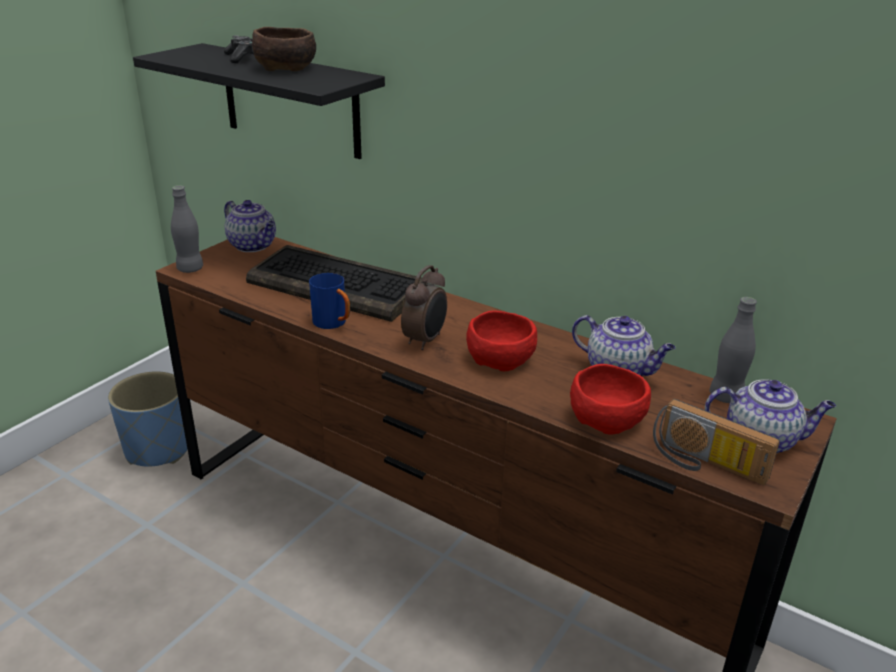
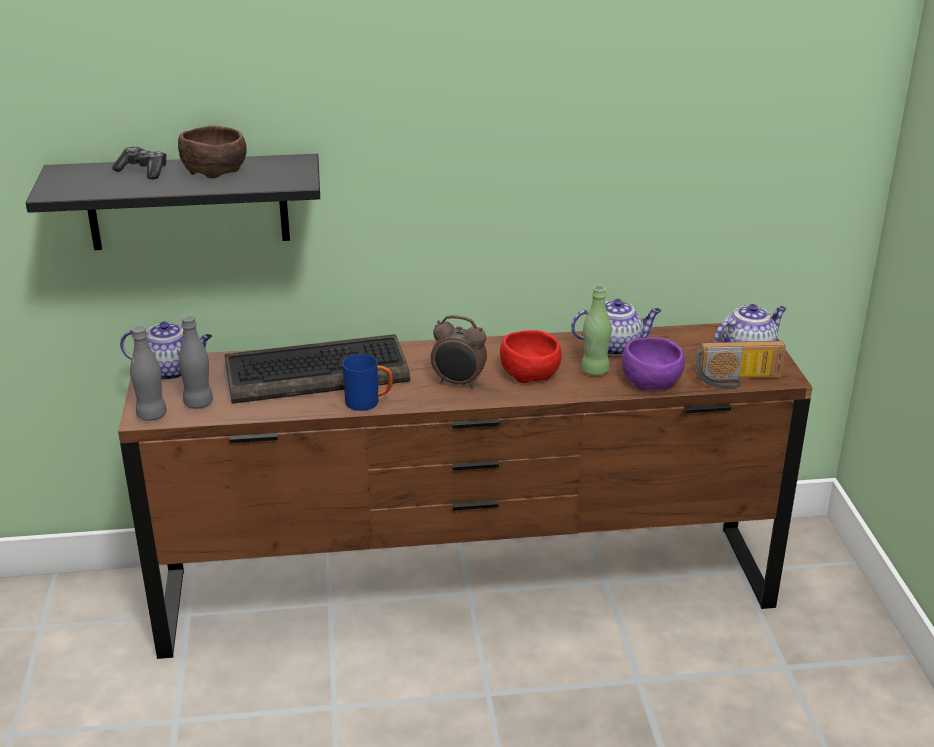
camera: 40 degrees left, 0 degrees up
(157, 449) = (84, 659): blue planter -> none
(425, 340) = (458, 383): alarm clock -> alarm clock turned 120 degrees clockwise
(563, 384) = (594, 371): none -> green bottle
(608, 418) = (652, 379): red bowl -> purple bowl
(725, 396) = (695, 334): grey bottle -> grey bottle (198, 403)

